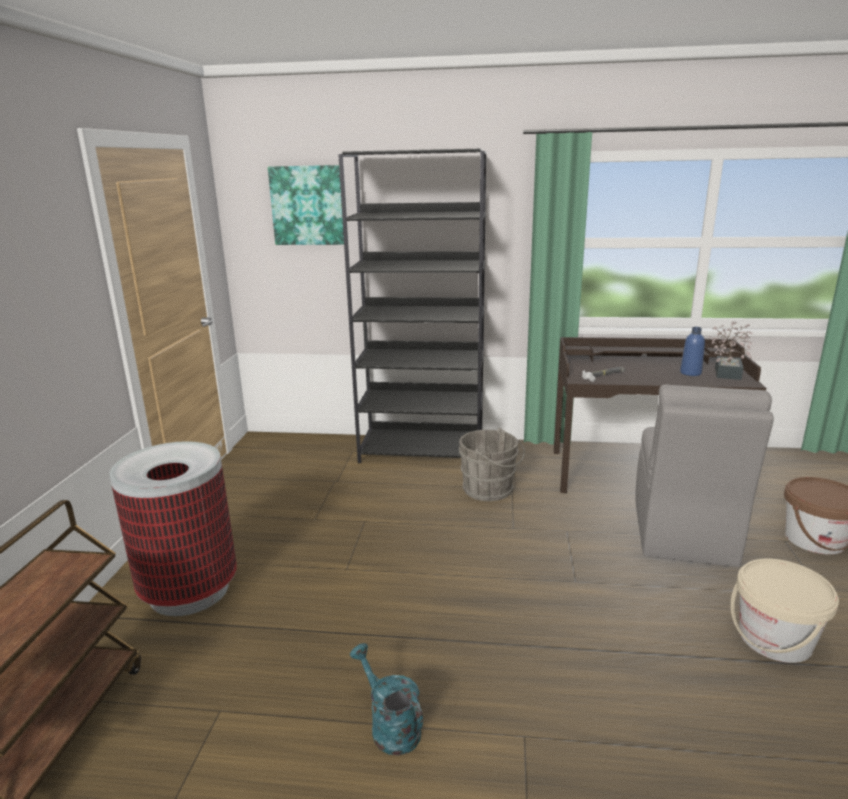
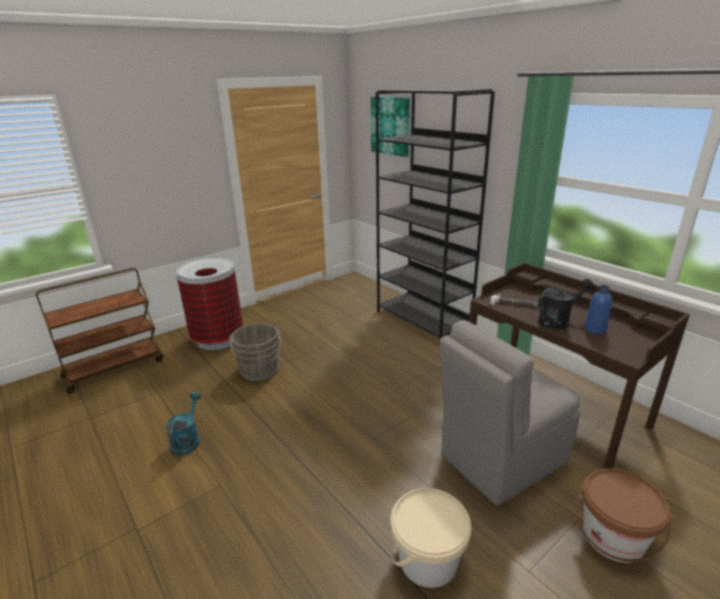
camera: 45 degrees right, 5 degrees up
(490, 490) = (421, 362): grey bucket -> grey bucket (259, 371)
(658, 376) = (558, 320): none -> black watering can
(728, 372) = (637, 342): potted plant -> none

